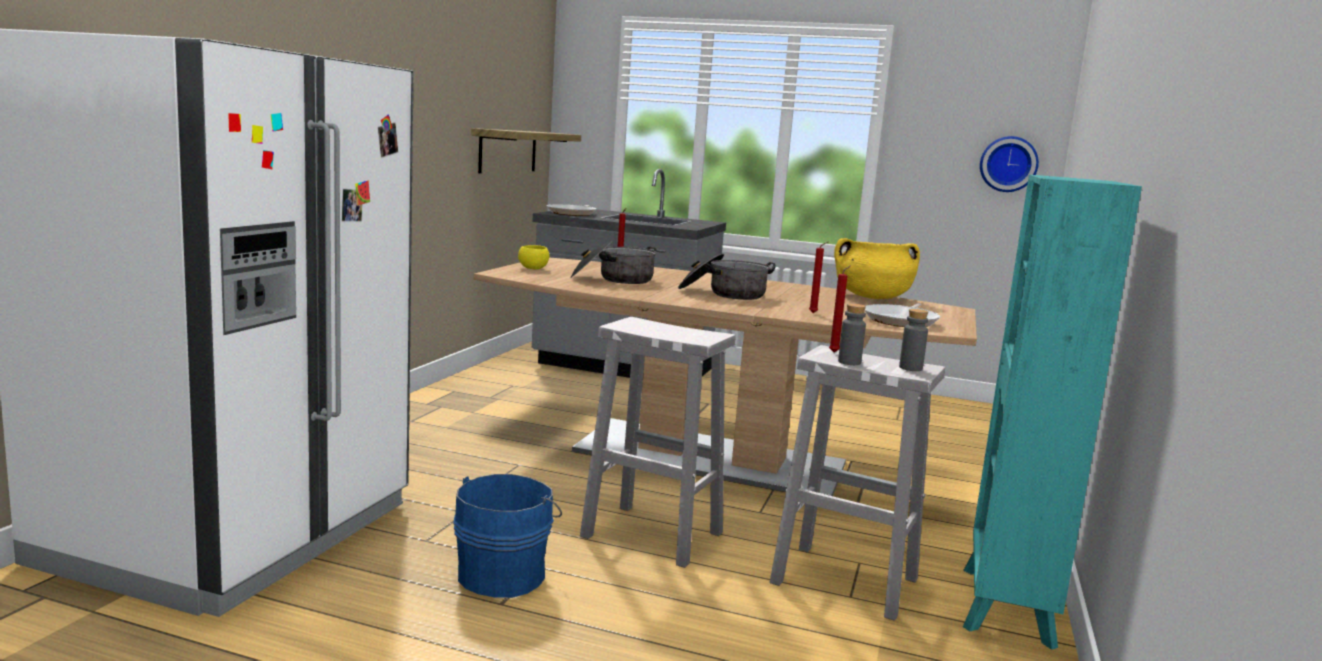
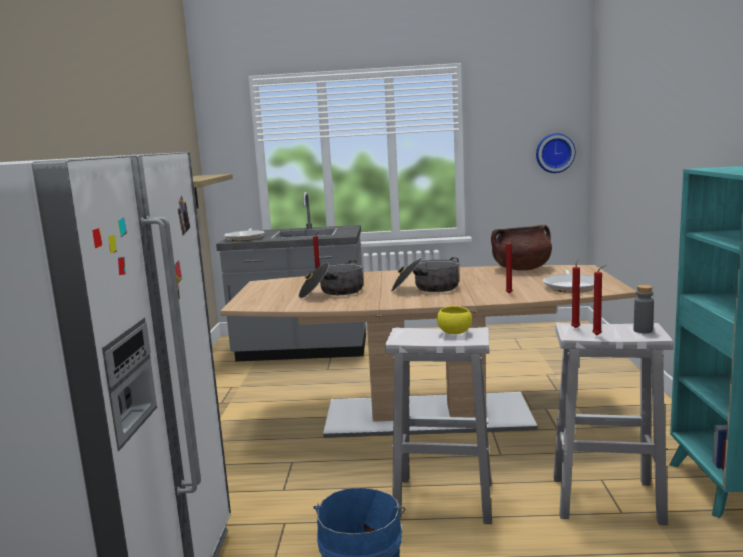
camera: 15 degrees left, 0 degrees up
(533, 268) = (259, 295): yellow bowl -> yellow bowl (454, 333)
(849, 362) = (598, 335): grey bottle -> red candle
(872, 297) = (521, 269): yellow cooking pot -> brown cooking pot

